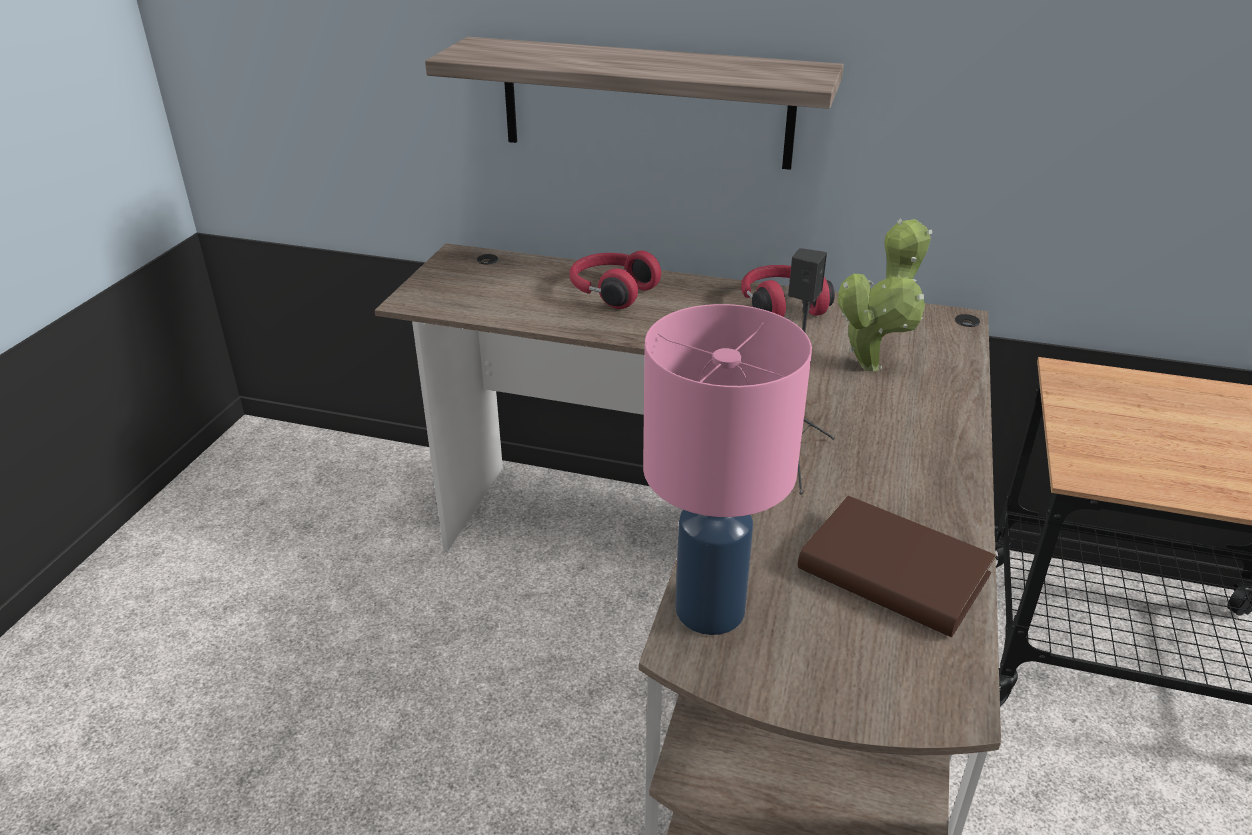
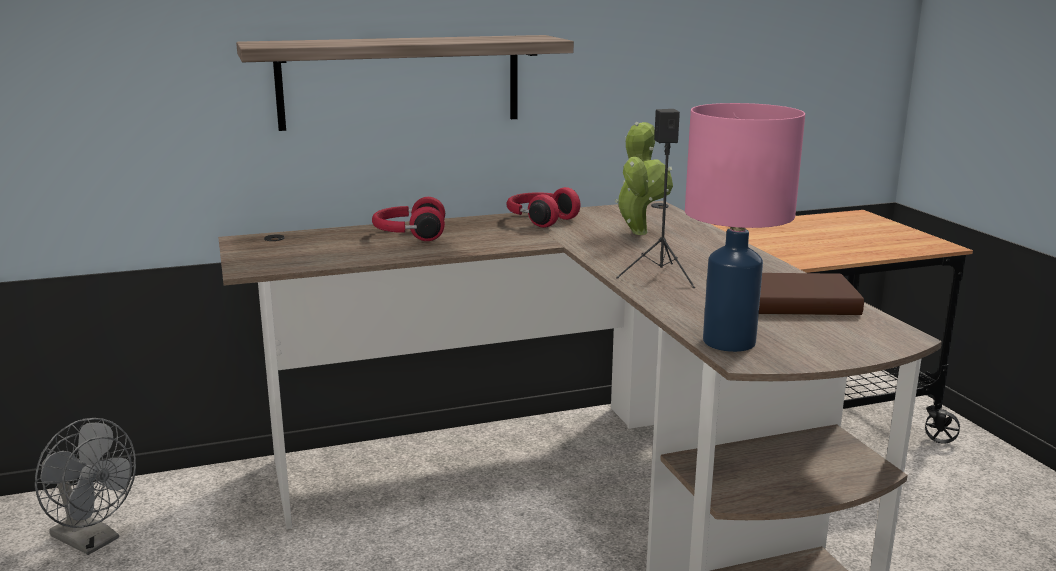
camera: 35 degrees left, 15 degrees down
(304, 495) = (93, 541): none -> grey fan

